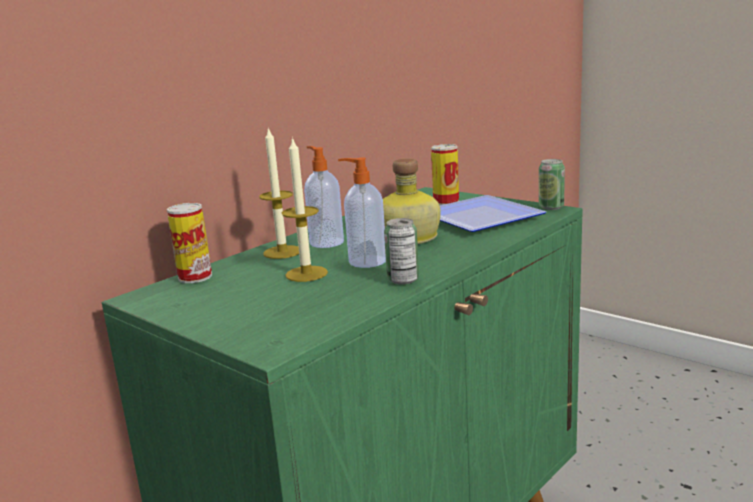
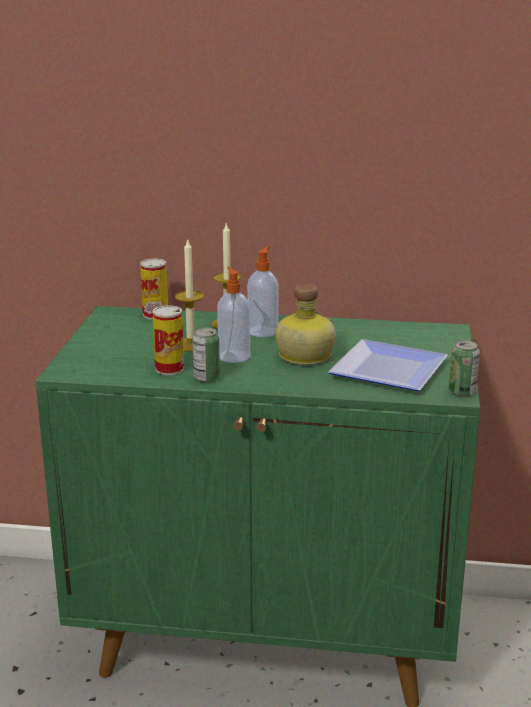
camera: 55 degrees right, 5 degrees up
(446, 202) = (425, 345): can -> can (169, 369)

